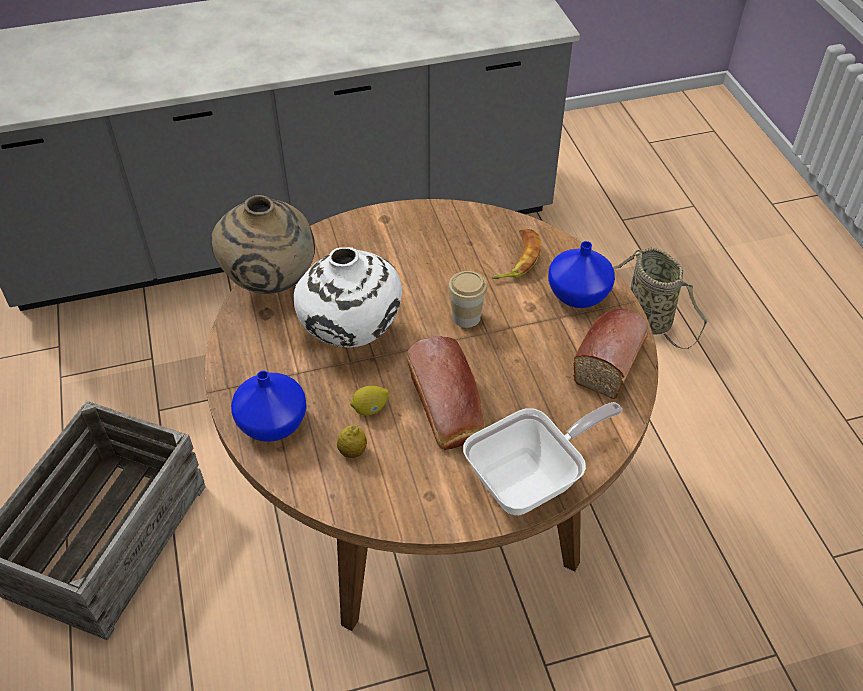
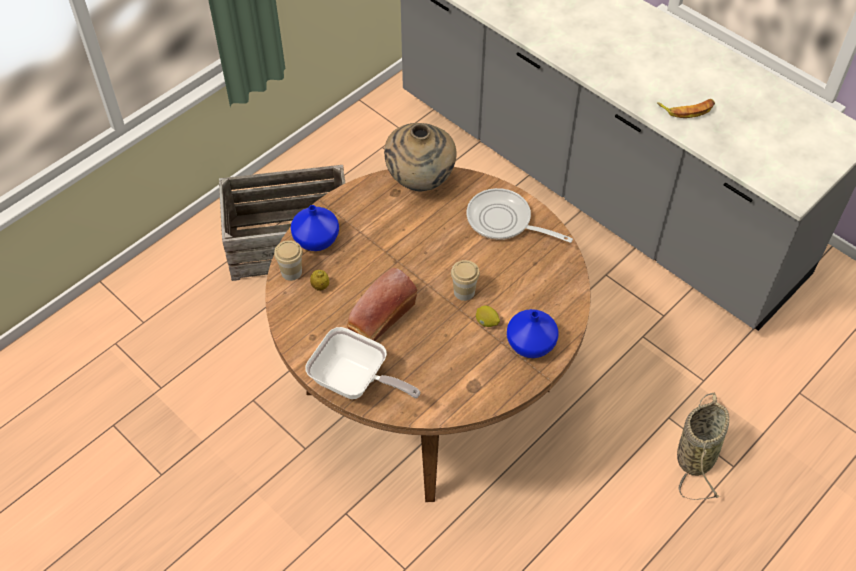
camera: 60 degrees right, 5 degrees up
(304, 473) = (291, 272): none -> cup
(351, 337) = (405, 242): white vase -> none
(370, 409) = (356, 279): lemon -> lemon (486, 322)
(392, 241) = (504, 221): none -> frying pan
(517, 259) = (539, 296): banana -> banana (687, 109)
(611, 359) = (483, 386): bread -> none

